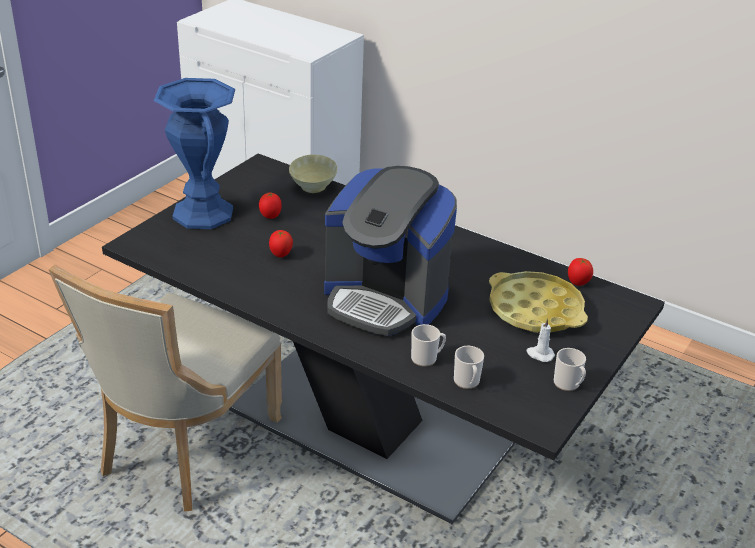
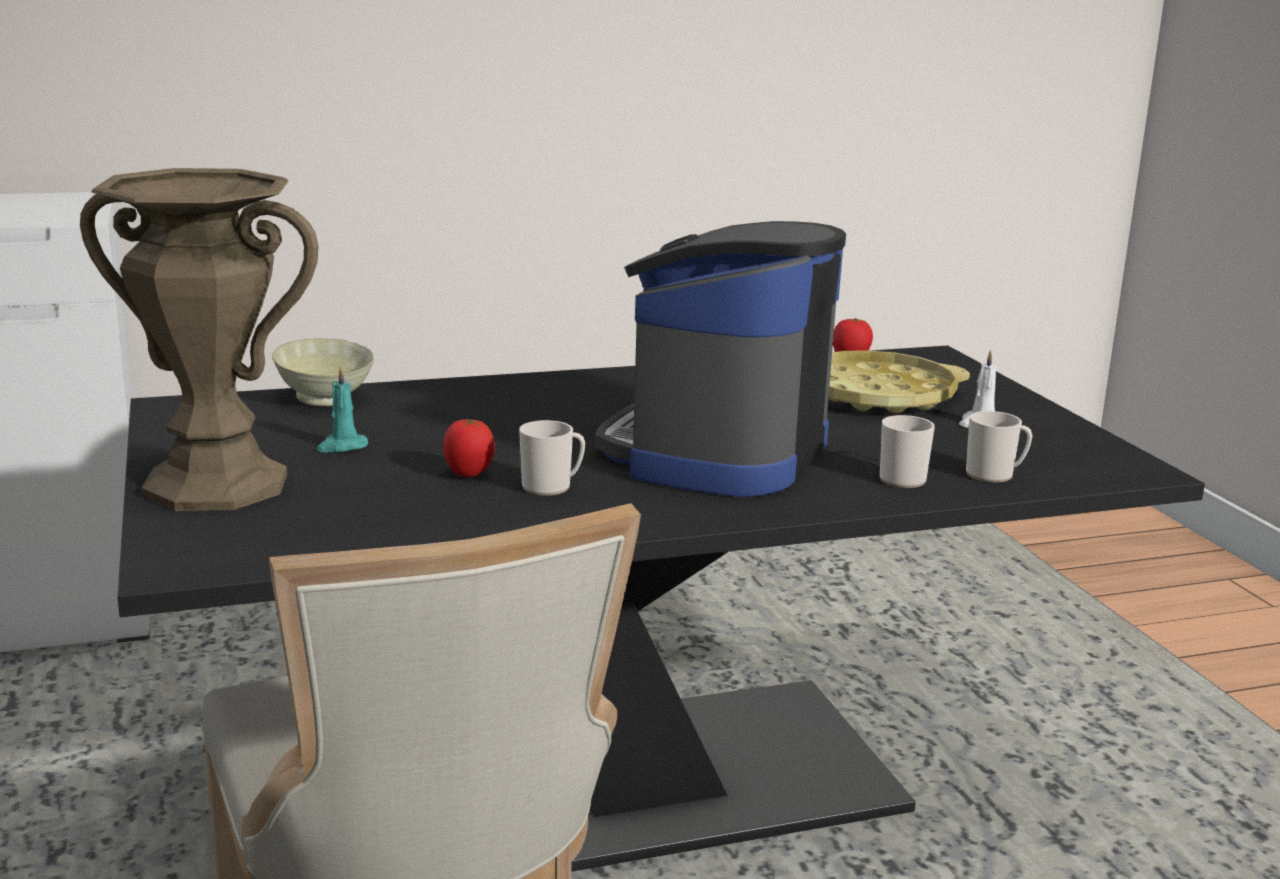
camera: 50 degrees left, 15 degrees down
(203, 213) = (217, 484): blue vase -> brown vase
(270, 216) = (341, 446): tomato -> turquoise candle
(385, 299) = (717, 453): coffee machine -> coffee machine turned 135 degrees clockwise
(568, 384) = (1064, 431): mug -> mug (552, 487)

